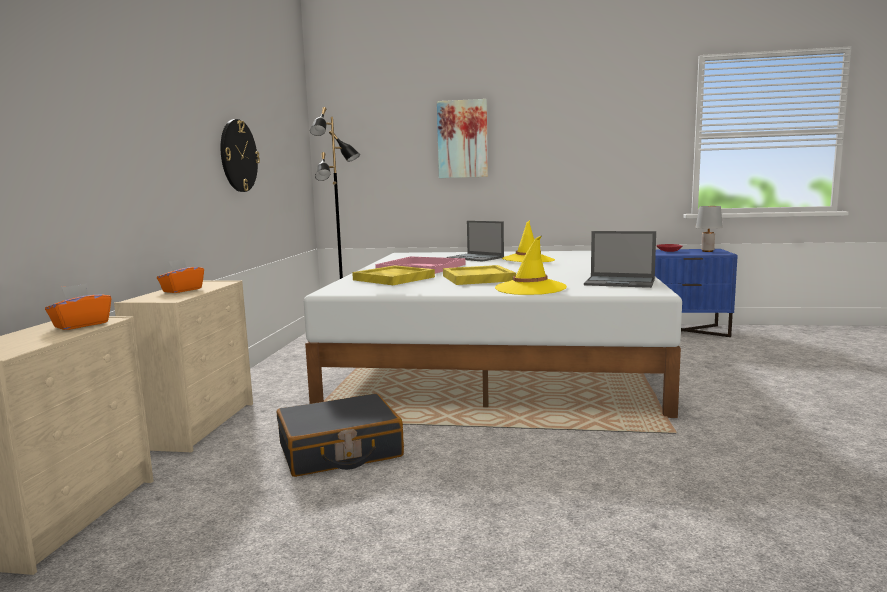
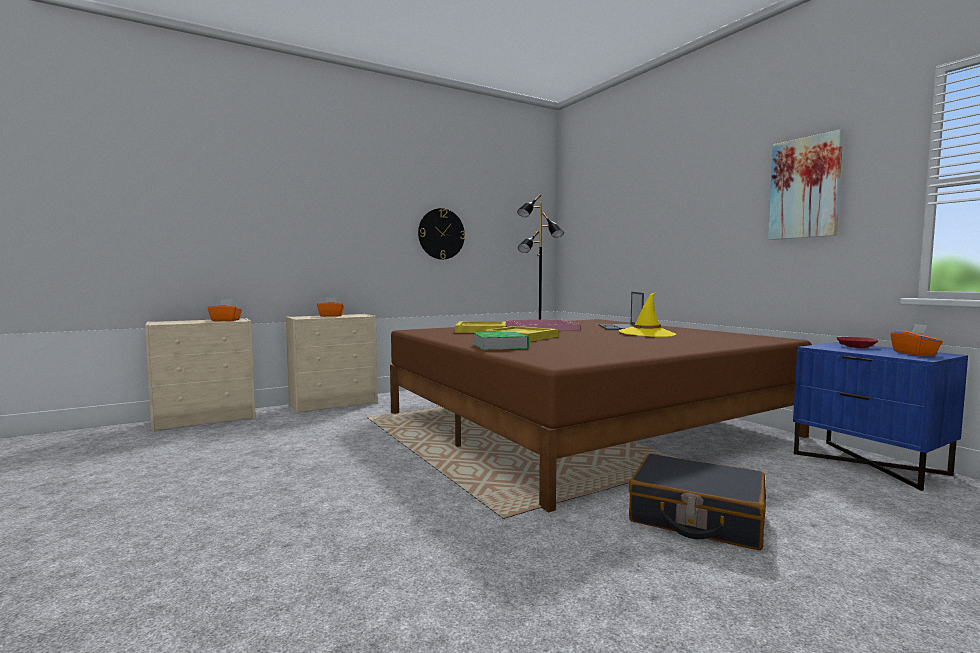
camera: 50 degrees right, 5 degrees down
(340, 451) = (330, 436): black suitcase -> black suitcase (696, 517)
(462, 139) = (655, 212): picture -> picture (805, 188)
(498, 357) = (582, 424): white bed -> brown bed
(530, 288) = (500, 346): yellow hat -> book
(620, 282) = (584, 355): laptop -> none
(707, 251) = (914, 353): grey table lamp -> orange tissue box

